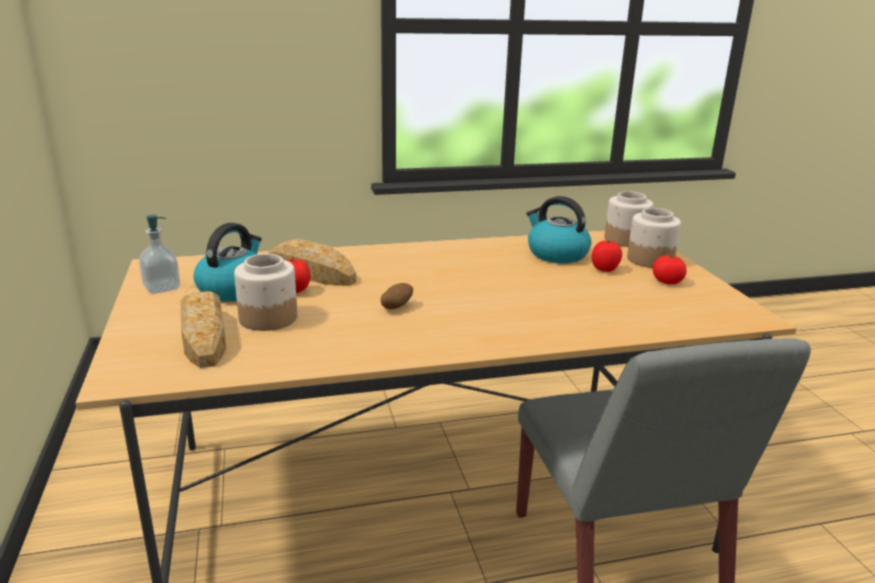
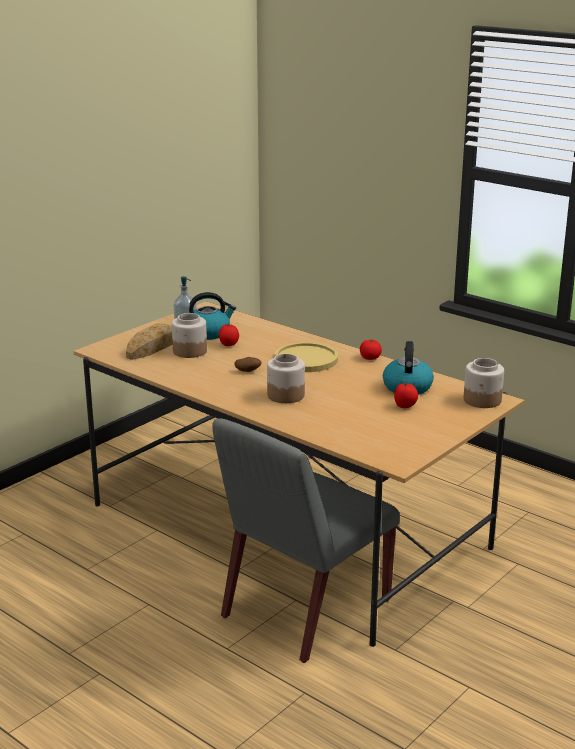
camera: 55 degrees right, 0 degrees up
(310, 273) = (257, 339): bread -> none
(412, 269) = (306, 359): none -> yellow plate
(649, 260) = (452, 415): jar -> jar (285, 395)
(667, 282) = (417, 428): tomato -> tomato (370, 358)

